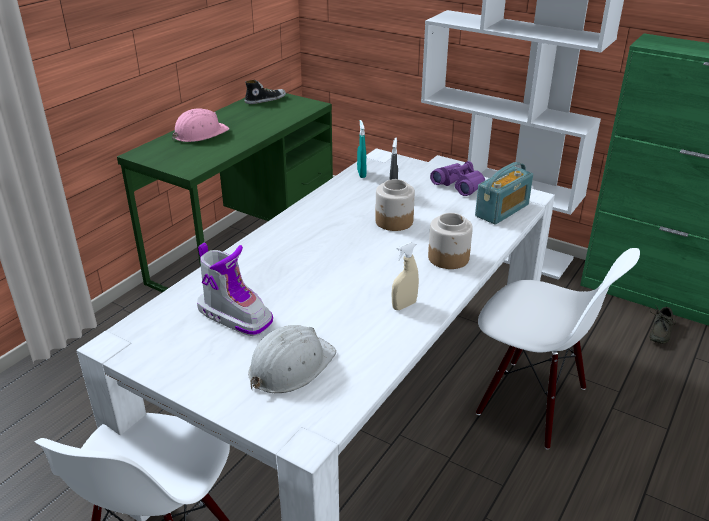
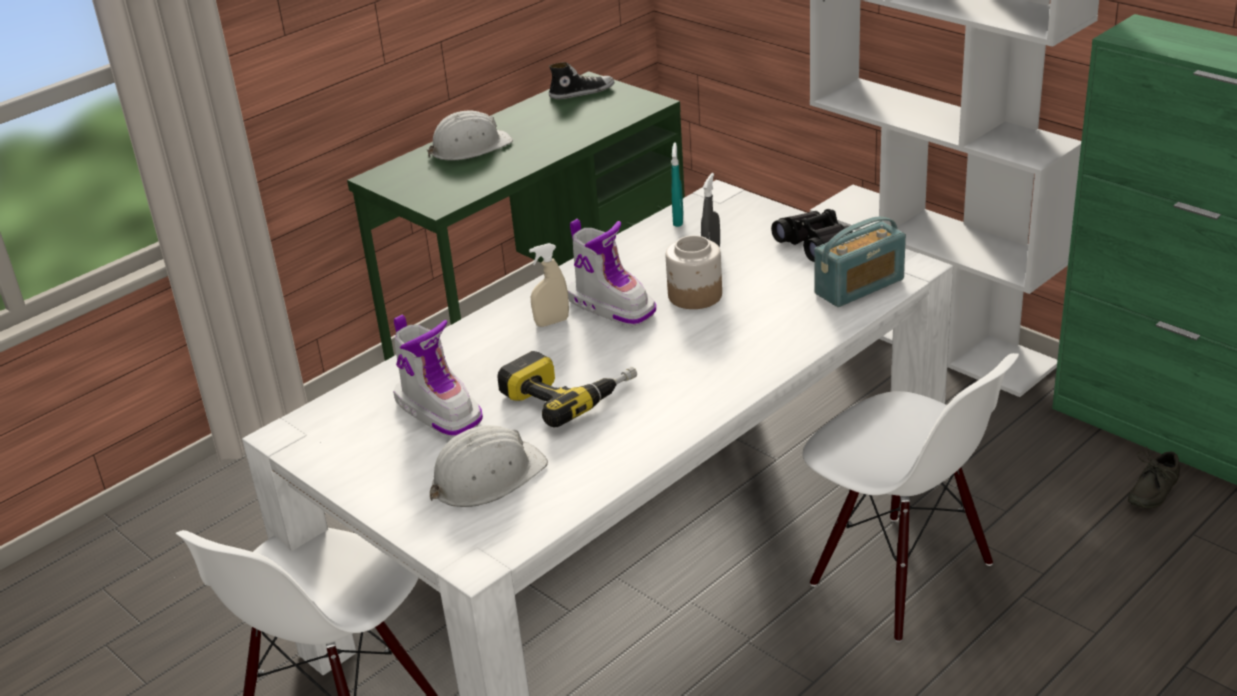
camera: 15 degrees right, 0 degrees up
(200, 134) = (470, 147): pink hard hat -> white hard hat
(330, 296) = (568, 394): none -> power drill
(338, 232) = (612, 306): none -> boot
(404, 305) = (659, 413): beige spray bottle -> beige spray bottle (552, 322)
(449, 258) = (749, 352): jar -> none
(459, 185) = (815, 244): purple binoculars -> black binoculars

